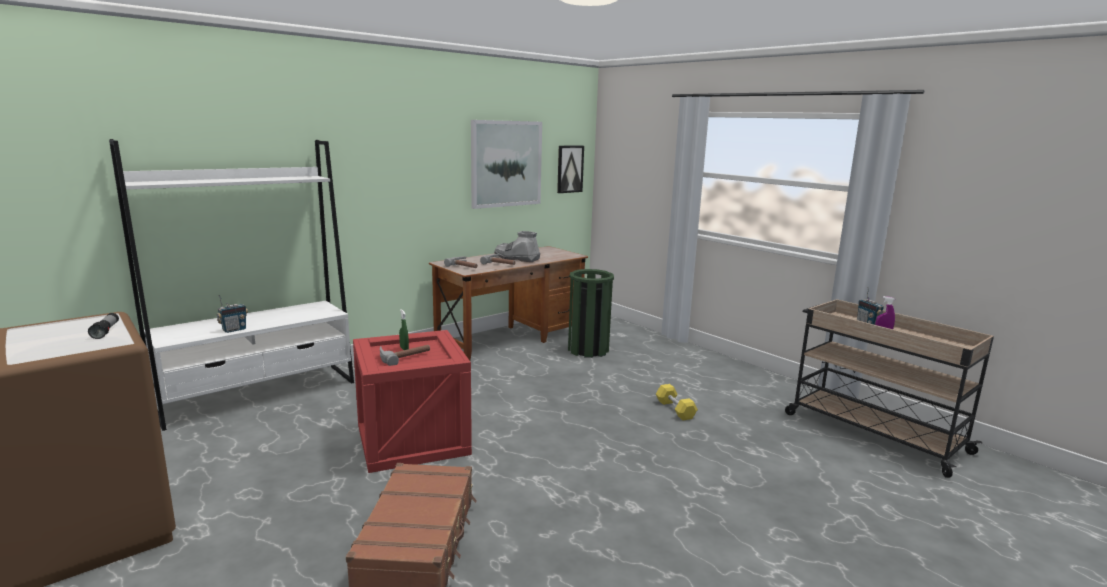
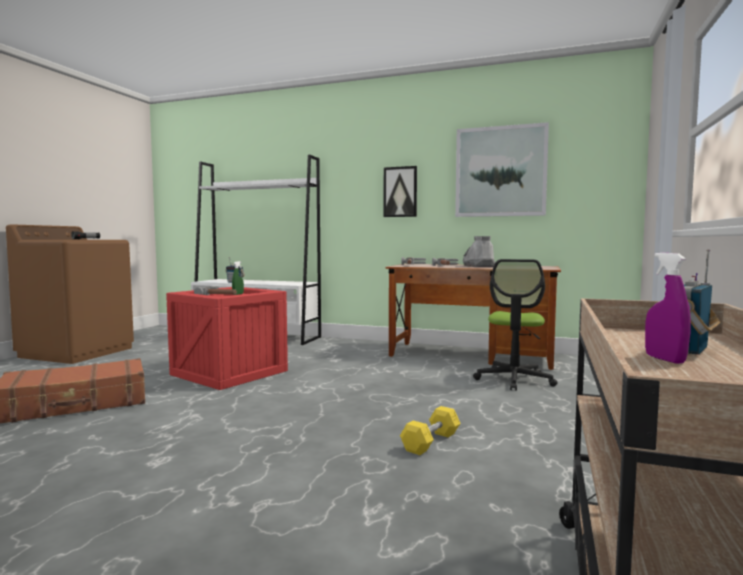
camera: 60 degrees right, 10 degrees down
(569, 169) = (598, 175): picture -> picture (400, 192)
(588, 350) = (514, 380): green trash can -> office chair

